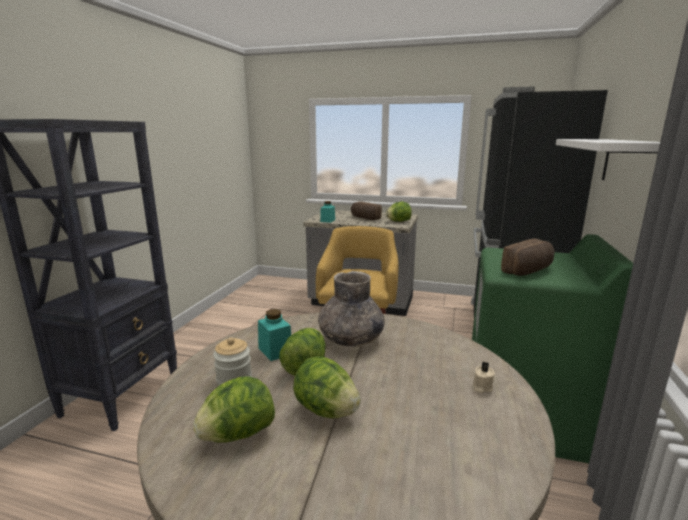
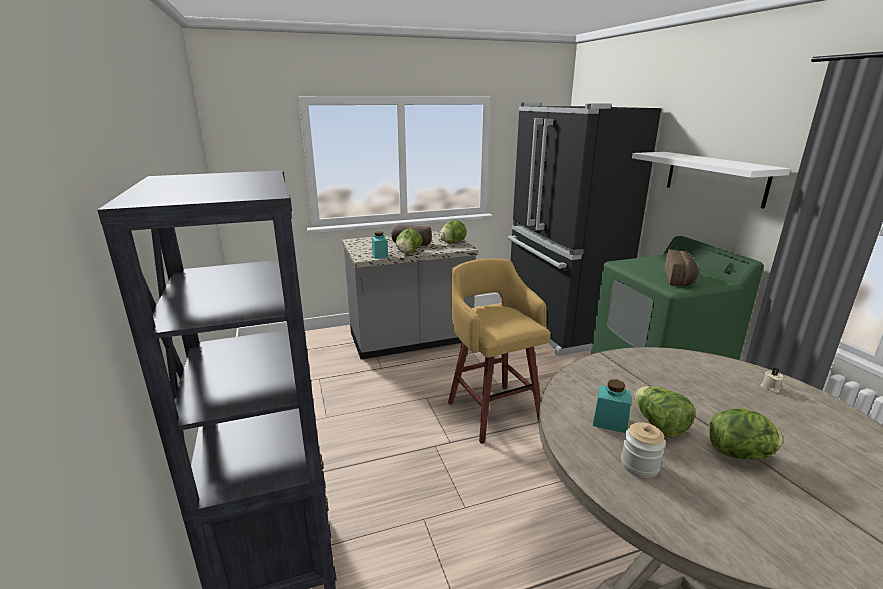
camera: 35 degrees left, 5 degrees up
(237, 435) = (737, 508): lettuce -> lettuce (408, 252)
(351, 339) = (636, 385): grey vase -> none

